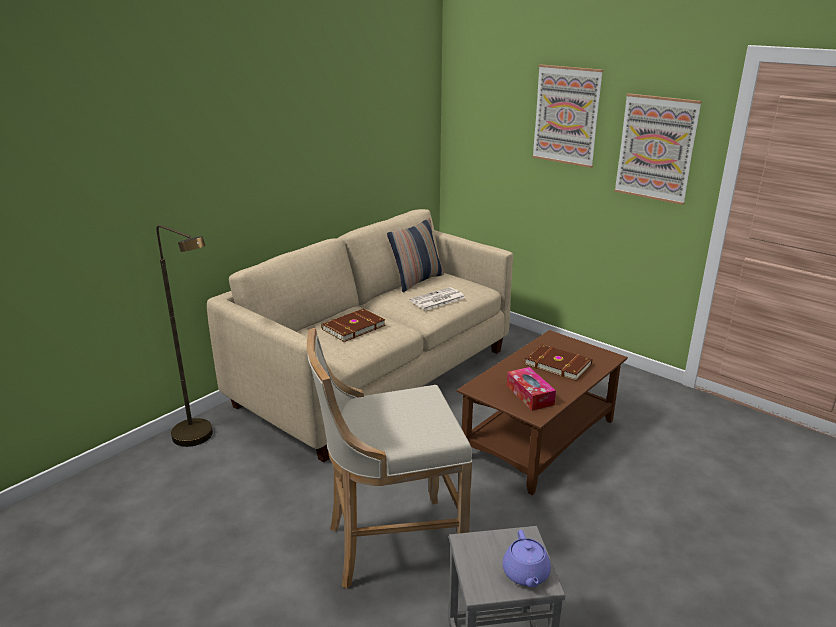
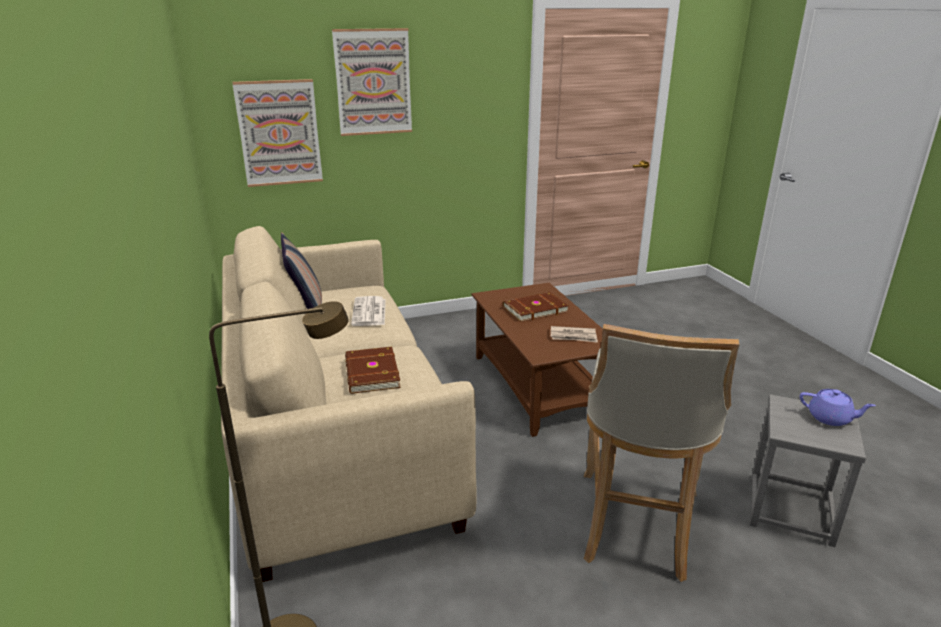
camera: 60 degrees left, 0 degrees up
(530, 395) = (573, 336): tissue box -> newspaper
(656, 148) = (471, 99): picture -> picture (279, 133)

